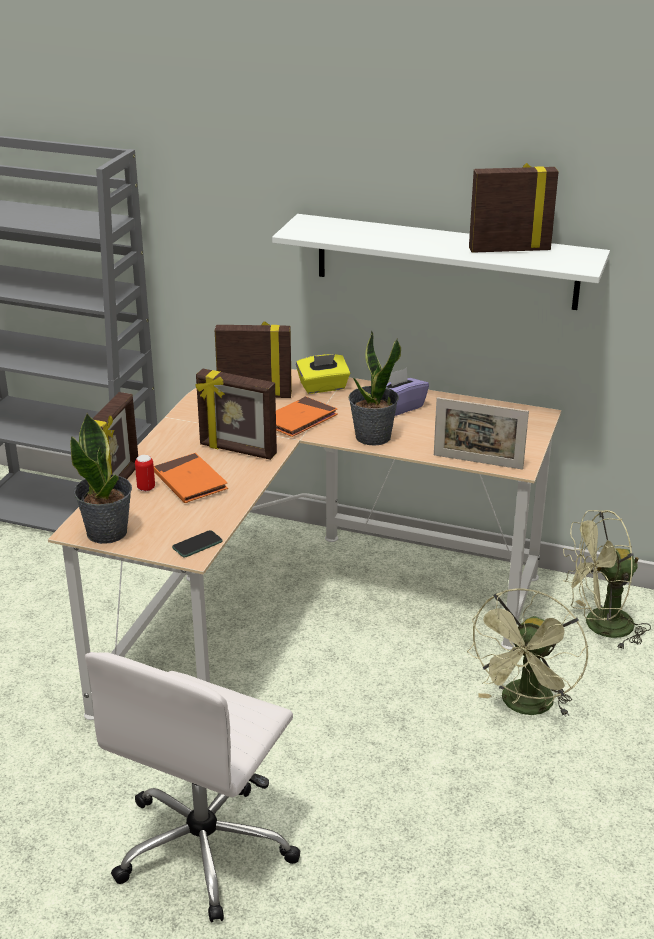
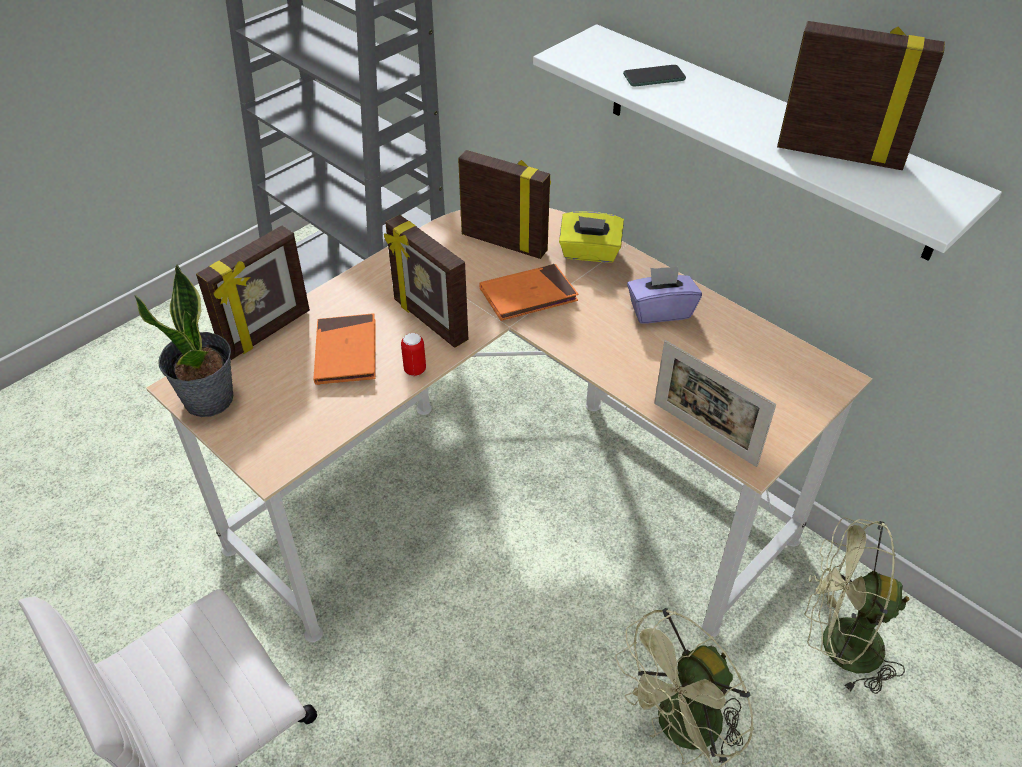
camera: 25 degrees right, 15 degrees up
(146, 488) = (294, 346): can -> can (415, 370)
(197, 545) = (286, 454): phone -> phone (654, 77)
(372, 437) = (597, 349): potted plant -> none

